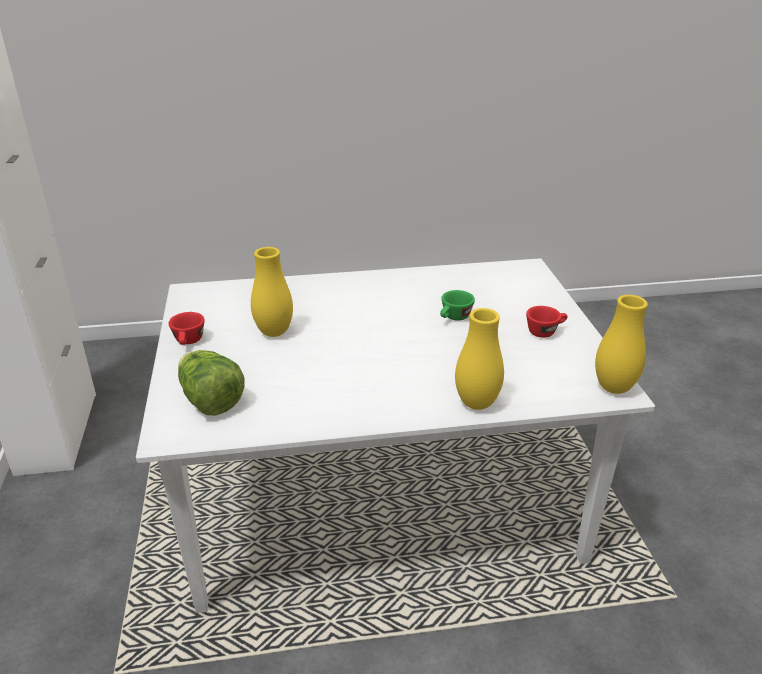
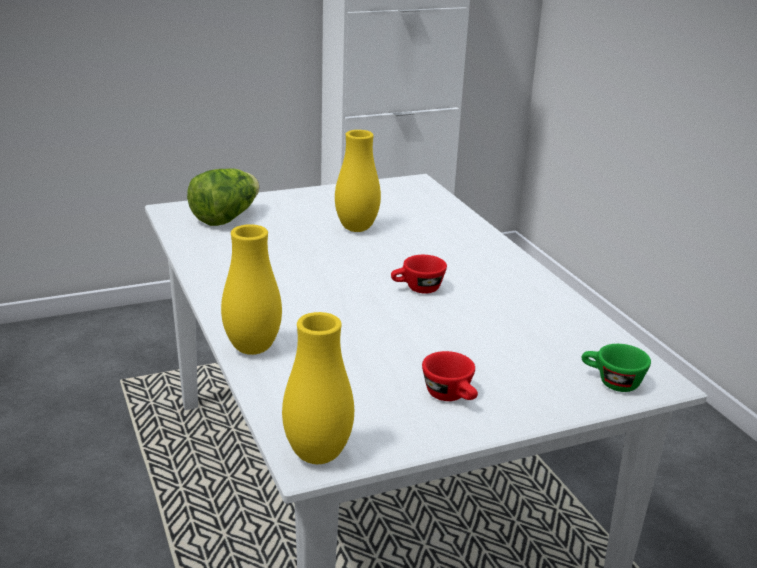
camera: 75 degrees right, 5 degrees down
(189, 342) = (320, 196): red cup -> red cup (417, 289)
(454, 318) = (448, 325): green cup -> green cup (611, 382)

